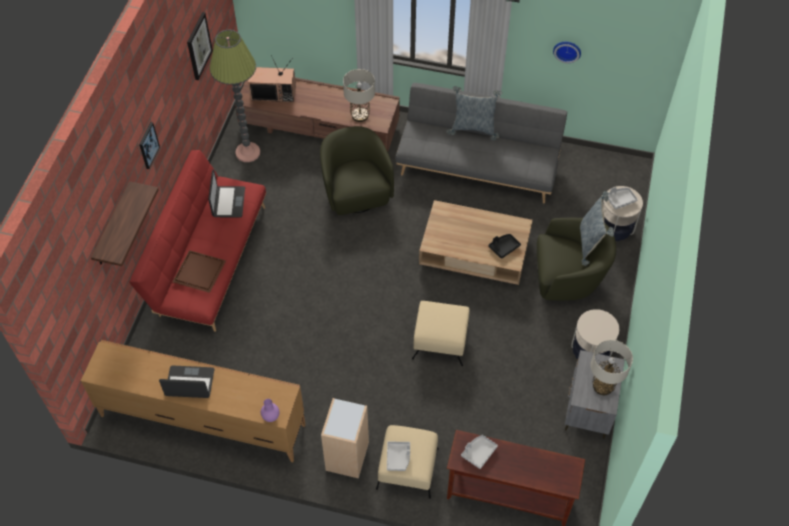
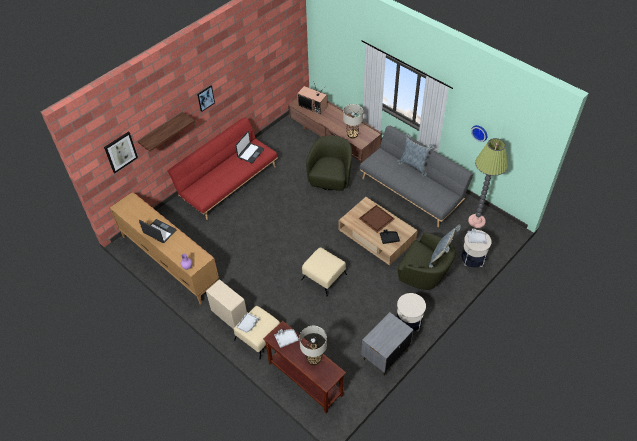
camera: 30 degrees right, 5 degrees down
(198, 46) = (267, 58): picture -> picture (120, 152)
(198, 272) = (211, 182): brown tray -> brown tray (375, 219)
(248, 152) = (285, 135): floor lamp -> floor lamp (476, 221)
(346, 457) = (230, 315): bookcase -> beige nightstand
(603, 386) = (389, 338): table lamp -> table lamp (314, 358)

